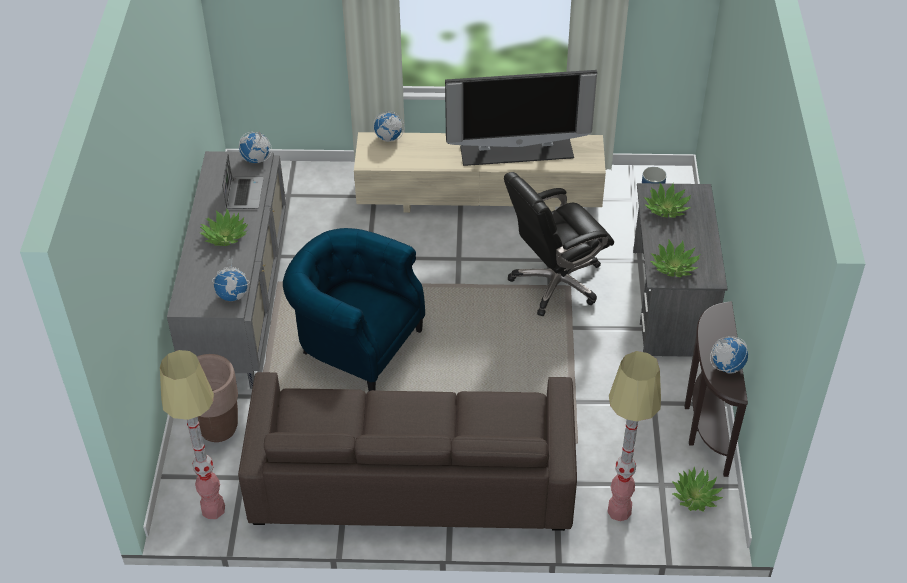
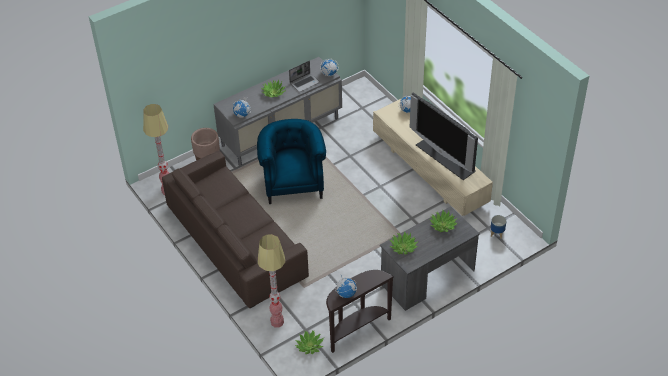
camera: 55 degrees right, 0 degrees up
(556, 283) = (398, 228): black office chair -> none

